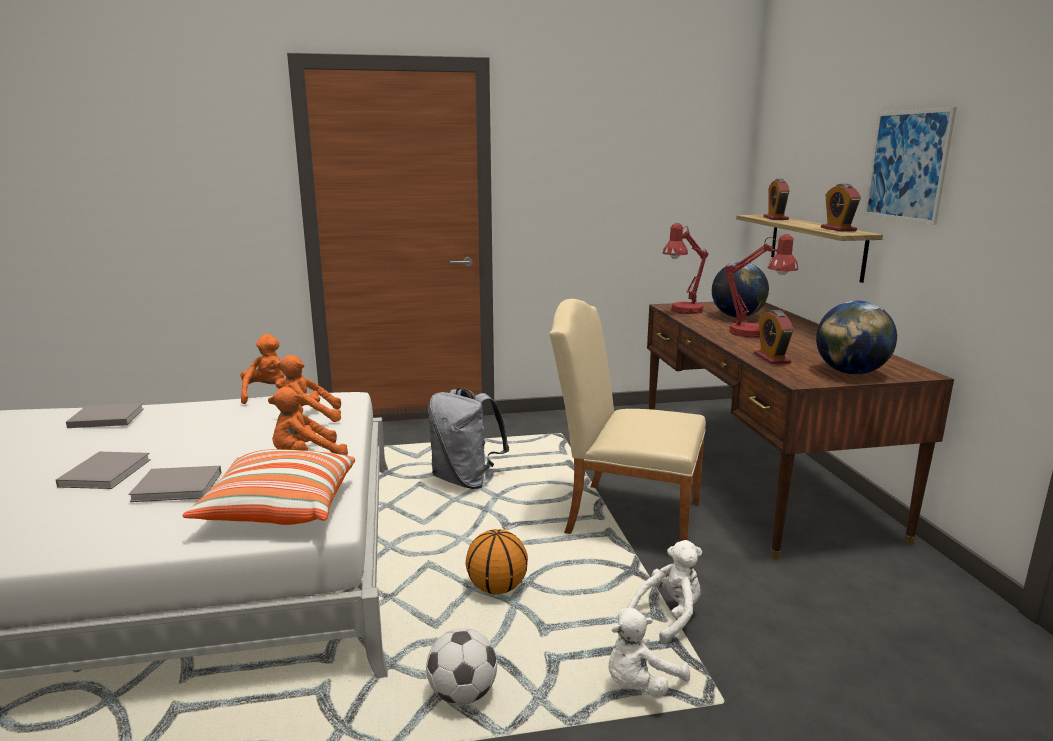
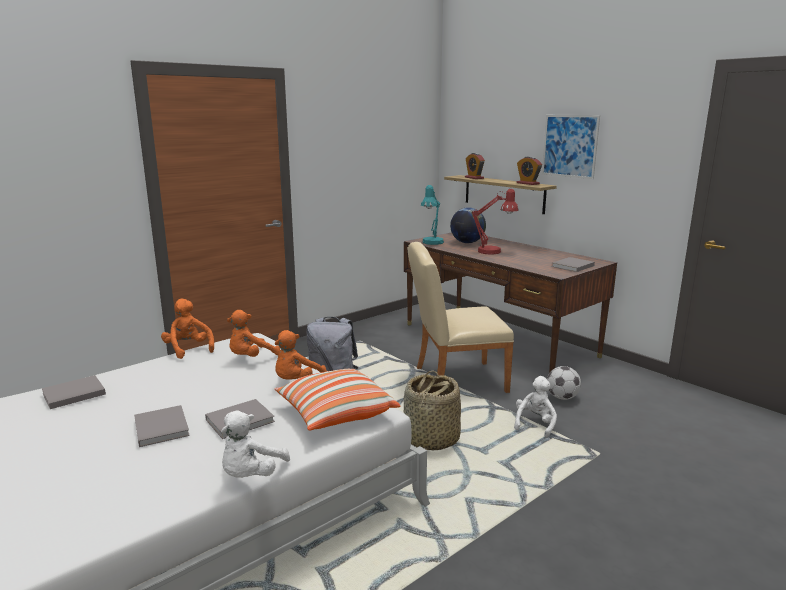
camera: 30 degrees left, 0 degrees up
(462, 694) = (479, 496): football -> football (562, 397)
(496, 587) = (430, 439): basketball -> basket
(640, 684) = (557, 459): white plush toy -> white plush toy (251, 475)
(682, 311) = (431, 243): red table lamp -> turquoise table lamp
(771, 358) = (525, 264): alarm clock -> none
(850, 372) = (572, 266): globe -> grey book

